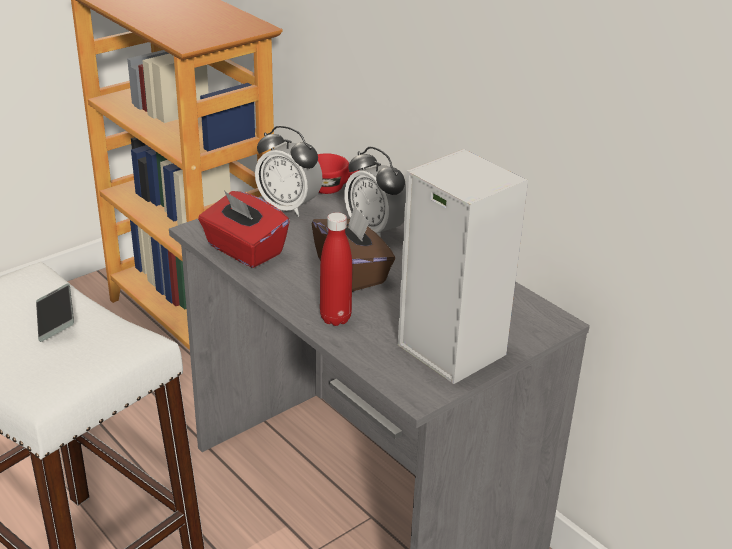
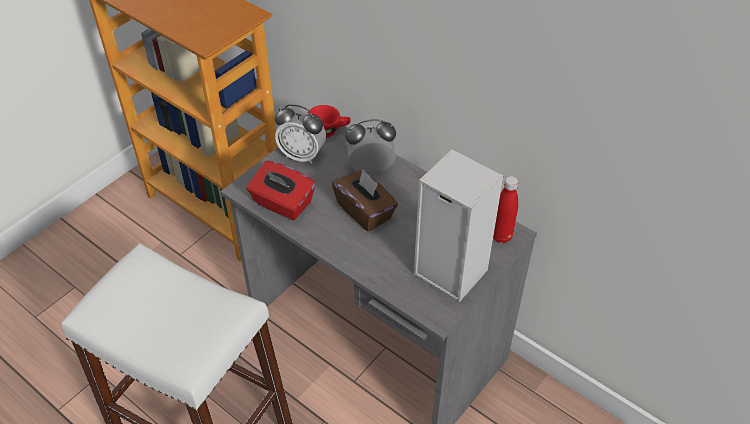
camera: 10 degrees left, 15 degrees up
(55, 319) = (171, 297): phone -> none
(335, 318) = (365, 257): red bottle -> red bottle (501, 236)
(375, 231) = (371, 169): alarm clock -> alarm clock turned 135 degrees clockwise

